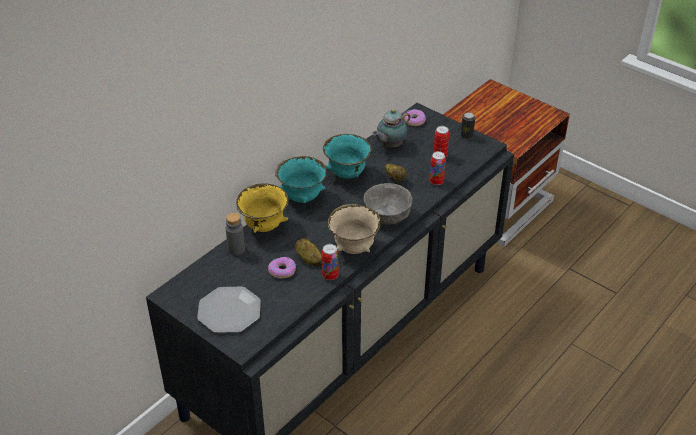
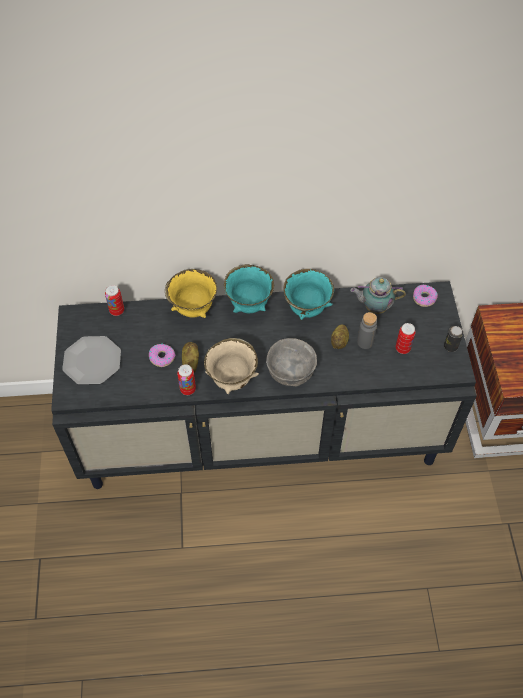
camera: 45 degrees right, 15 degrees up
(236, 249) = (153, 314): grey bottle -> grey bottle (365, 342)
(436, 181) = (368, 371): can -> can (117, 311)

